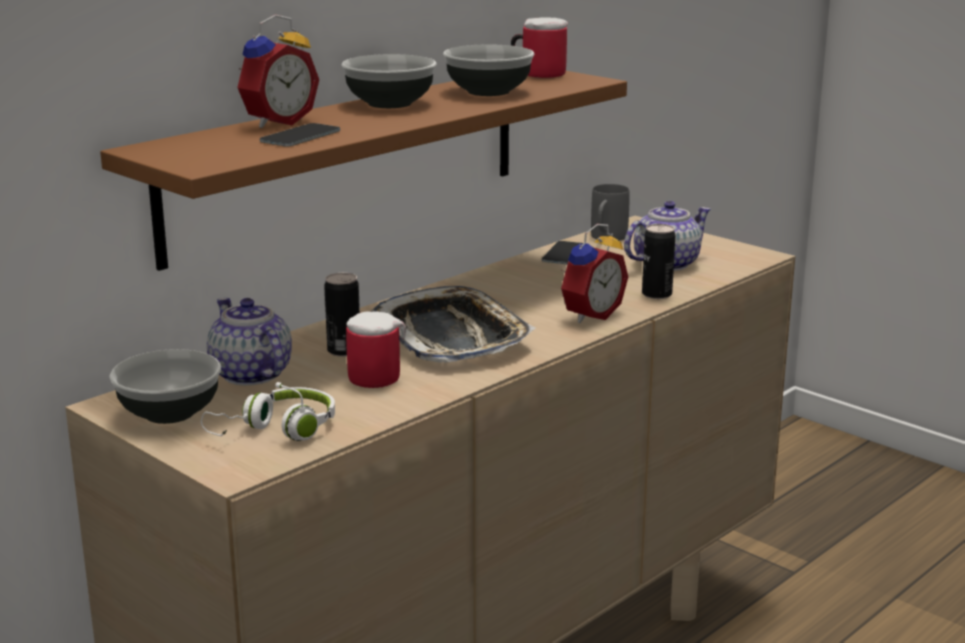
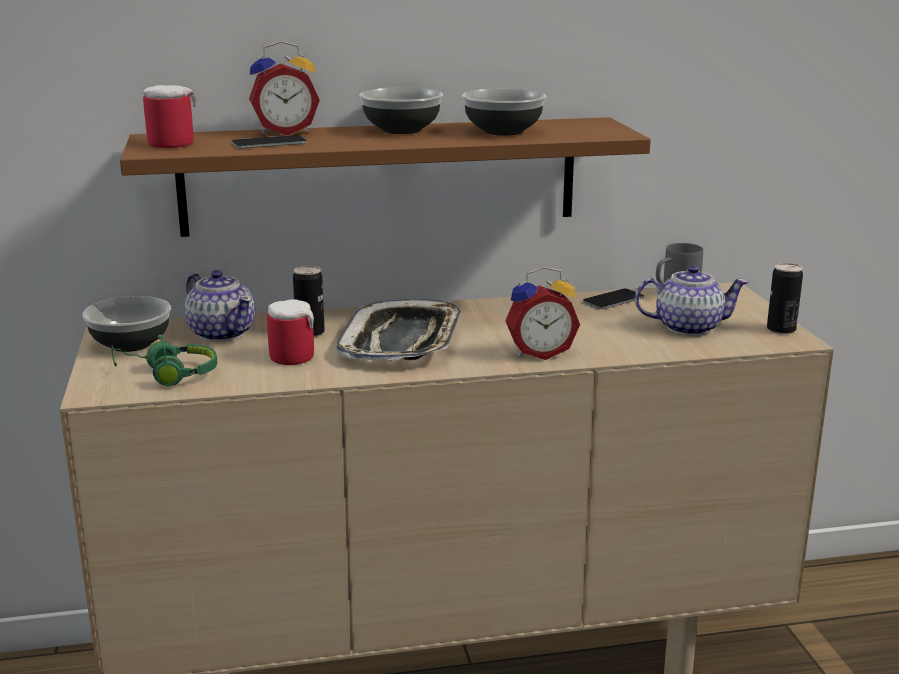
camera: 35 degrees right, 0 degrees up
(251, 375) = (222, 333): teapot -> teapot turned 135 degrees clockwise
(277, 430) = (167, 375): white headphones -> green headphones
(538, 73) = (589, 123): mug -> mug (170, 143)
(657, 294) = (630, 350): can -> can (781, 329)

